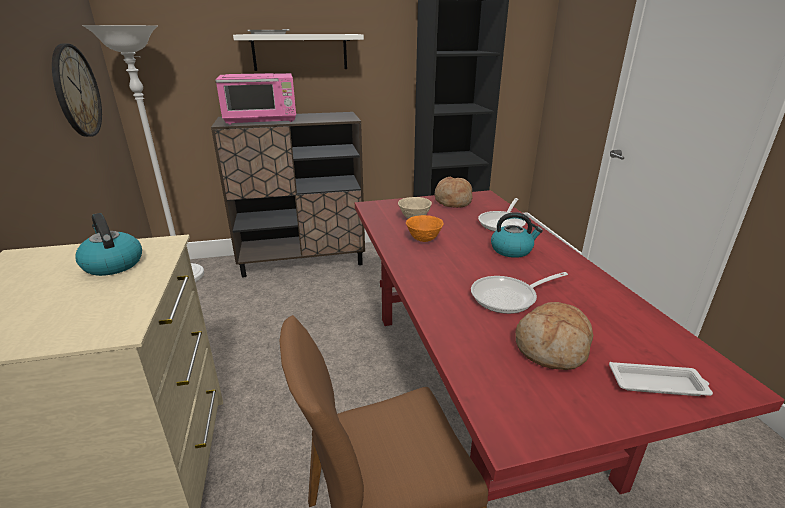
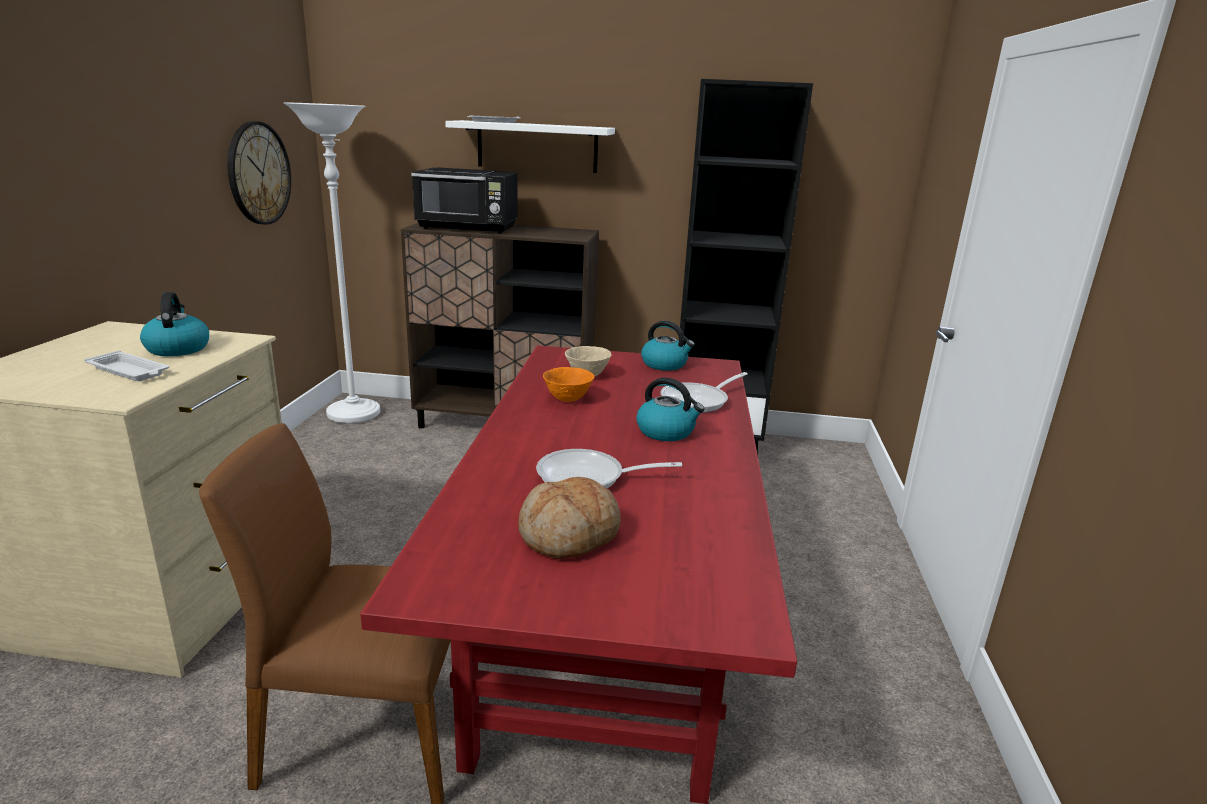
camera: 20 degrees right, 5 degrees down
(262, 120) = (468, 228): pink microwave -> black microwave
(452, 201) = (665, 364): bread -> kettle
(658, 384) = (647, 601): white tray -> white tray (129, 371)

